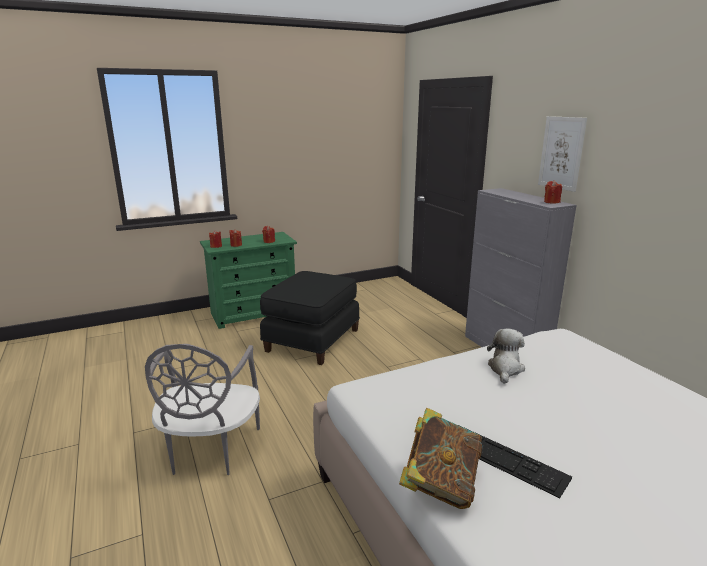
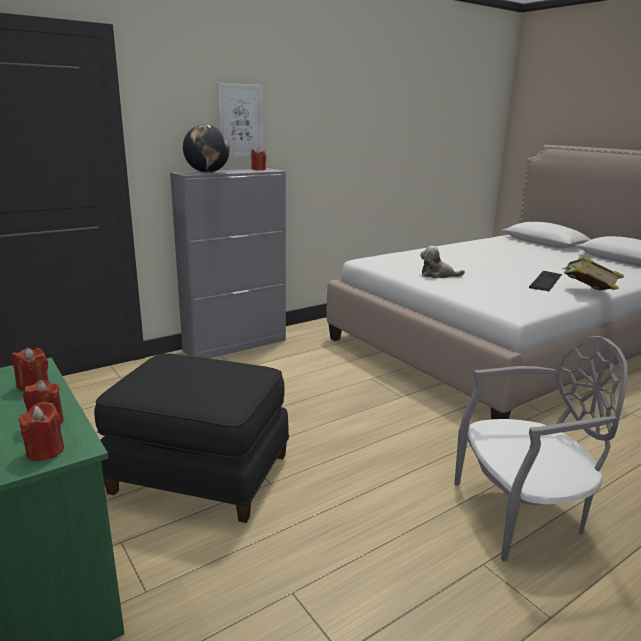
camera: 100 degrees left, 0 degrees up
(507, 193) = (207, 172): none -> globe

